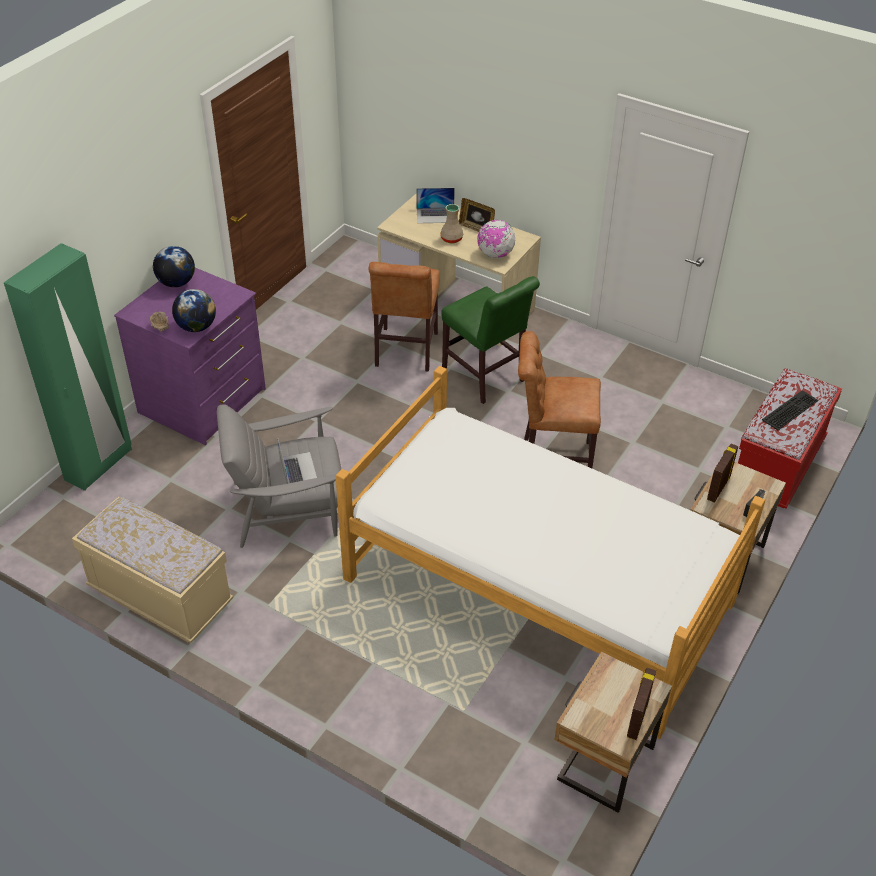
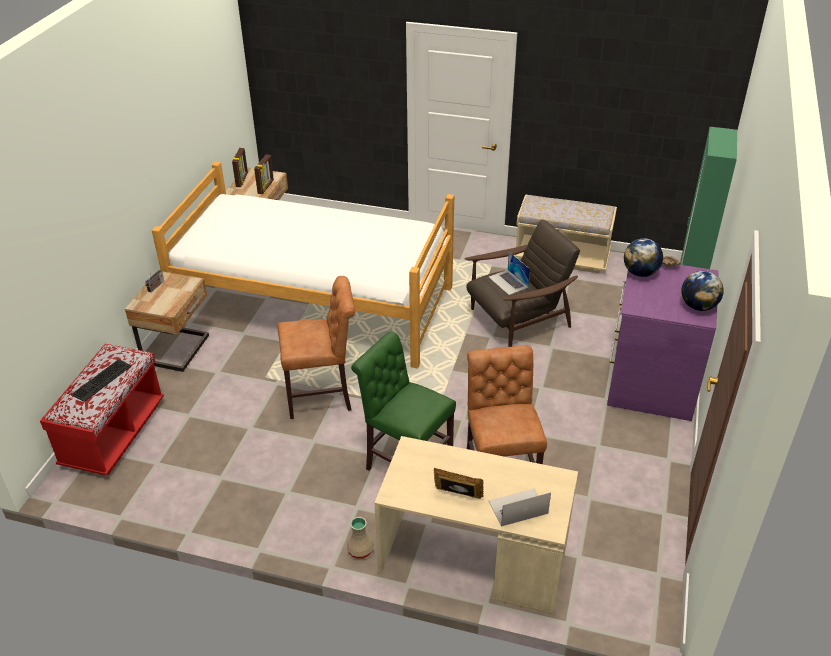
camera: 165 degrees right, 5 degrees down
(289, 507) = (518, 320): grey armchair -> brown armchair
(451, 239) = (481, 472): beige vase -> beige vase (361, 550)
(495, 255) = (420, 460): globe -> none
(718, 488) = (181, 295): picture frame -> picture frame (266, 187)

